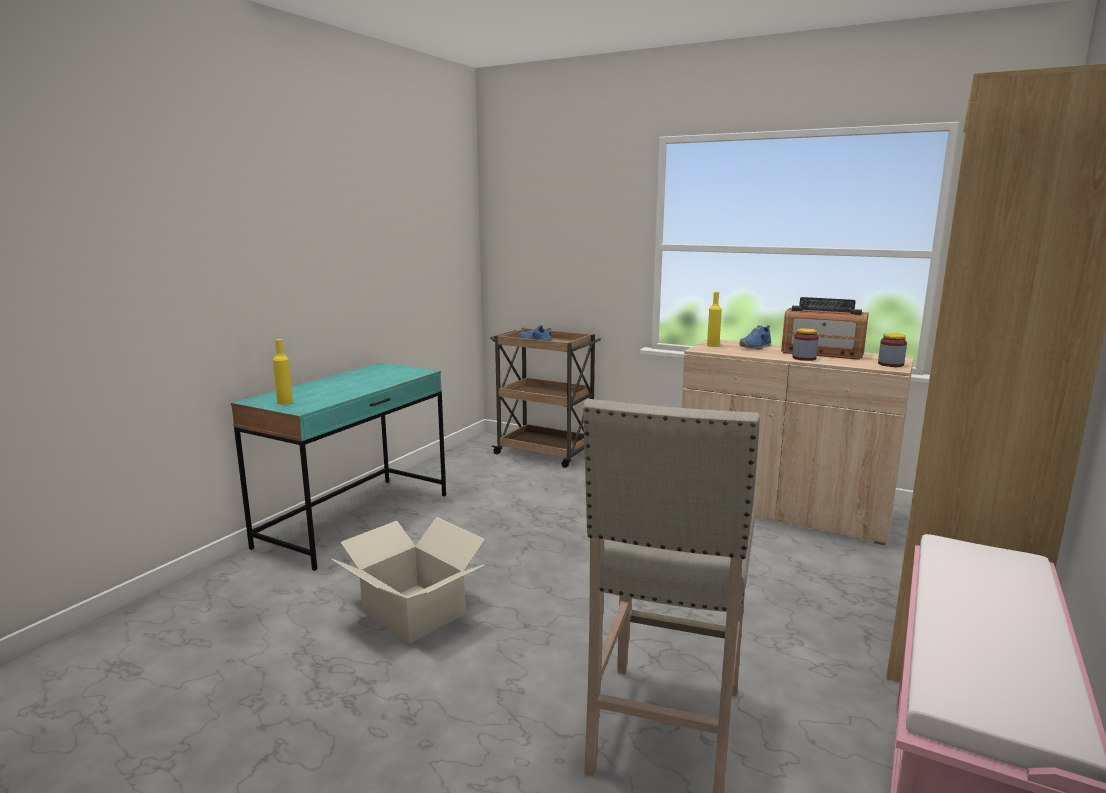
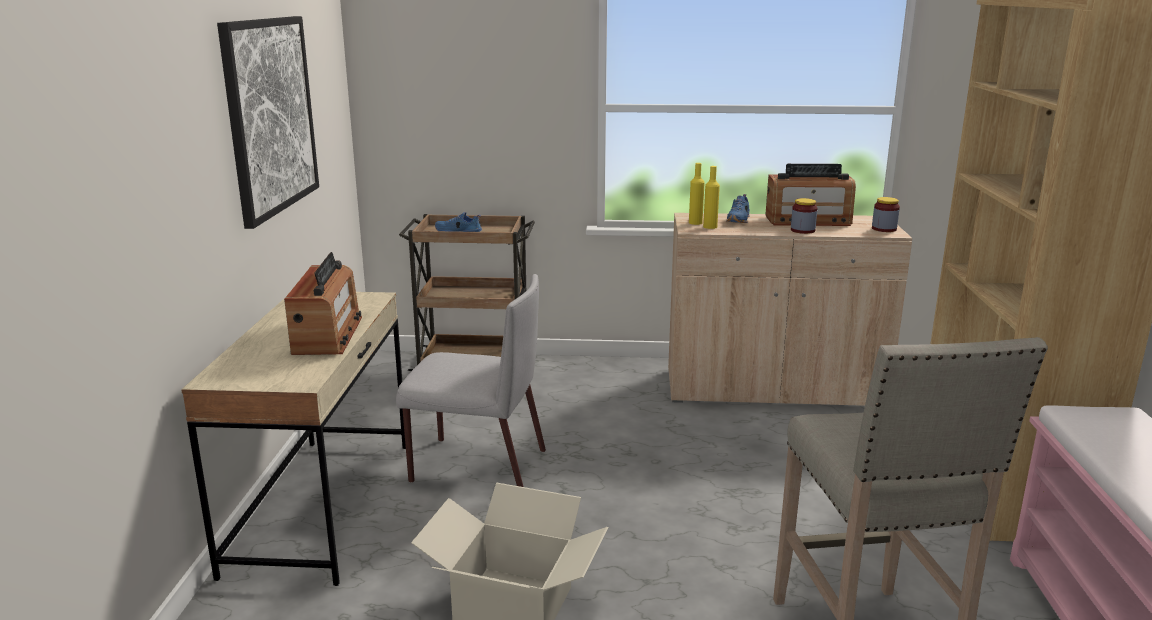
camera: 25 degrees left, 5 degrees up
(285, 402) = (263, 375): yellow bottle -> yellow bottle (710, 227)
(356, 520) = (323, 505): turquoise desk -> beige desk
(358, 387) = (327, 335): none -> radio
(372, 233) = (270, 116): none -> picture
(481, 517) = (476, 466): none -> grey chair

